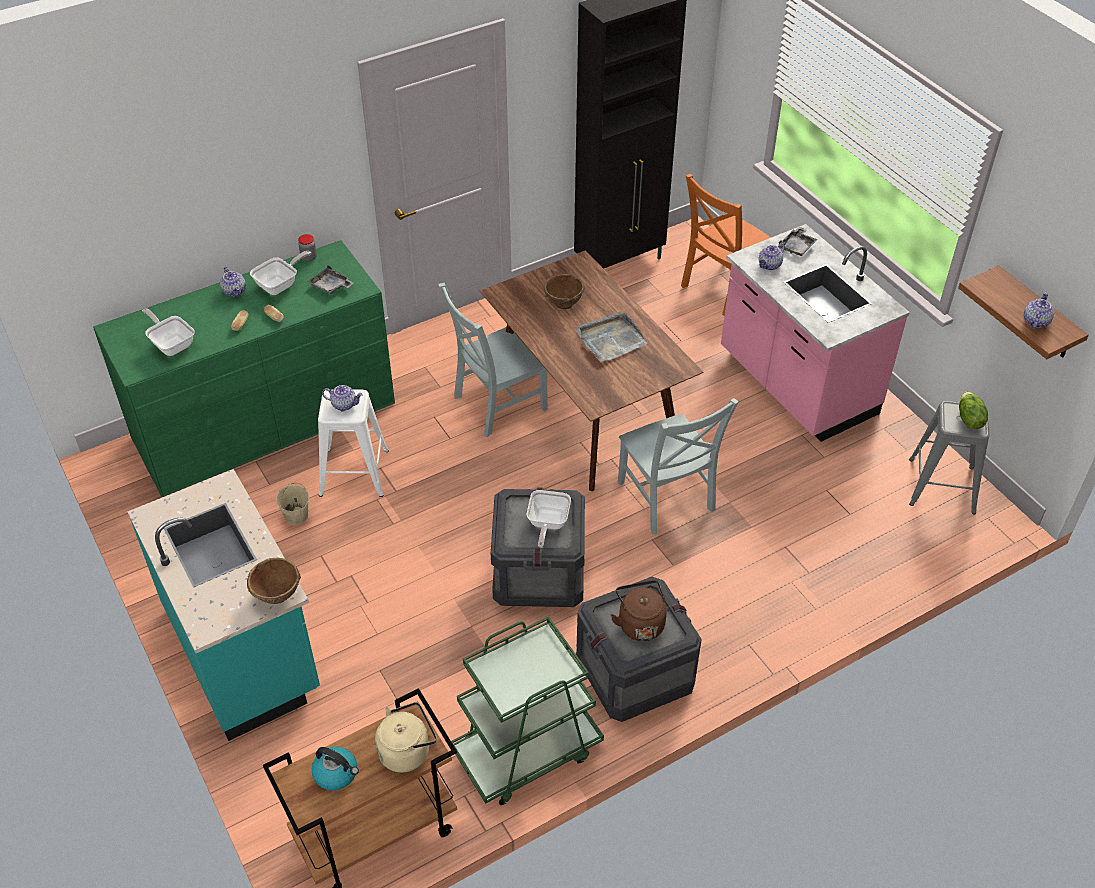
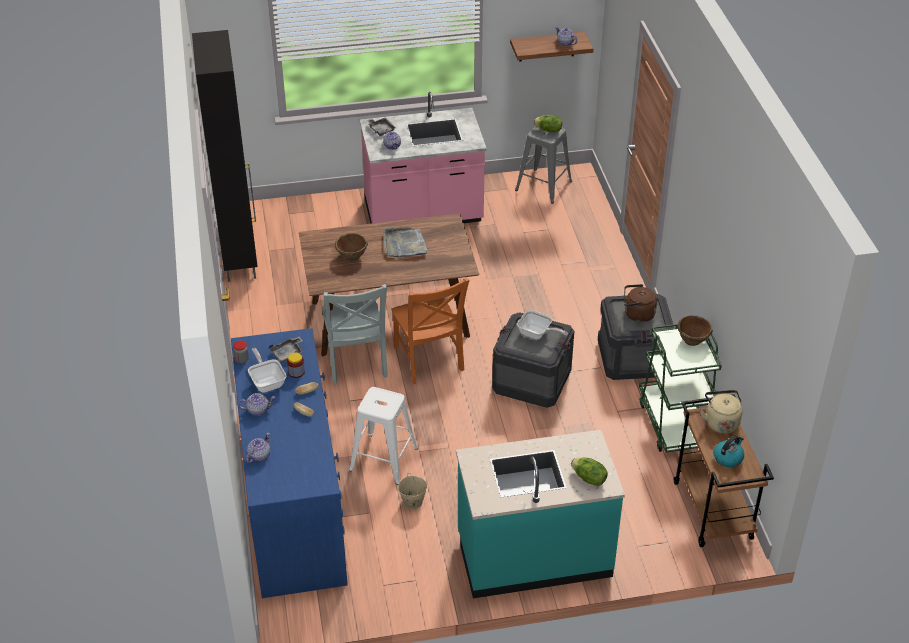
camera: 70 degrees left, 5 degrees down
(171, 344) = (303, 457): frying pan -> none
(214, 606) = (588, 478): none -> lettuce
(265, 420) = (293, 503): green dresser -> blue dresser
(277, 595) = (591, 444): brown bowl -> brown bowl (693, 340)
(303, 301) = (296, 372): none -> jar
(344, 404) = (381, 401): teapot -> teapot (259, 455)
(667, 499) = (496, 303): grey chair -> none
(721, 288) = (305, 217): orange chair -> orange chair (429, 361)

